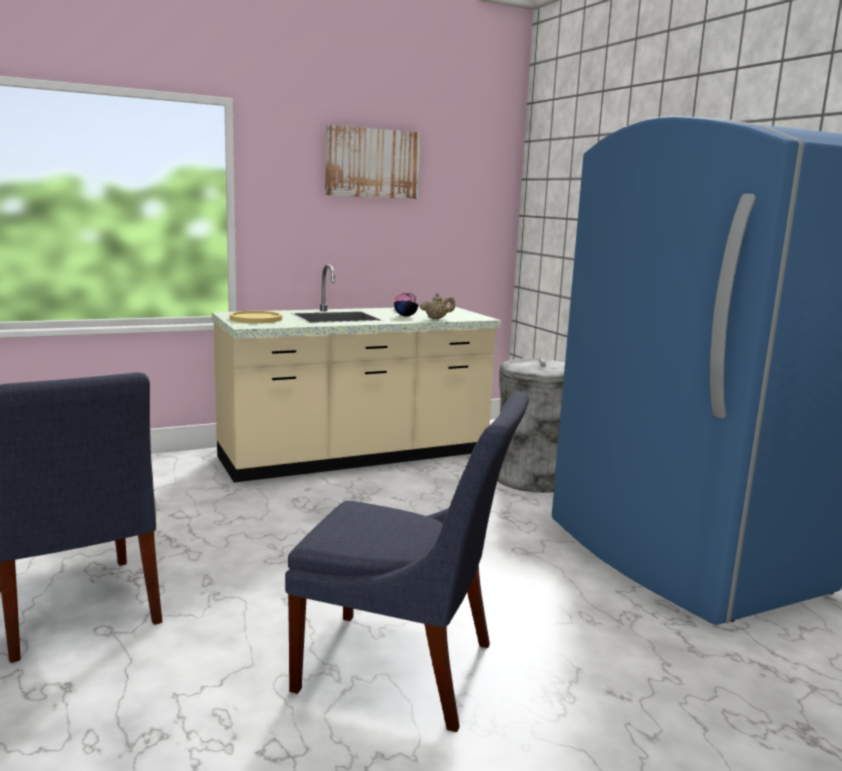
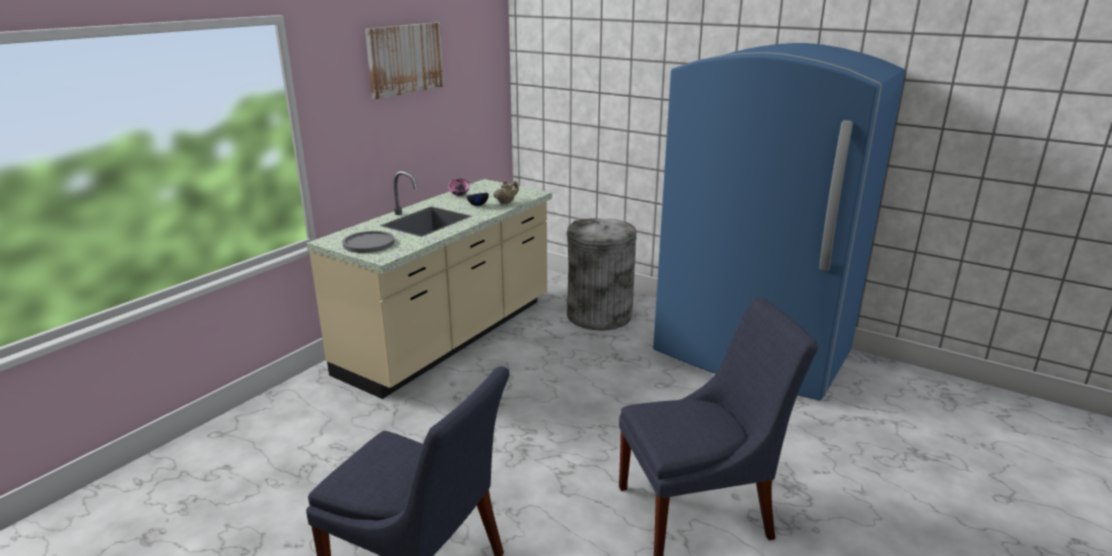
camera: 30 degrees left, 10 degrees up
(256, 319) = (368, 243): yellow plate -> grey plate

